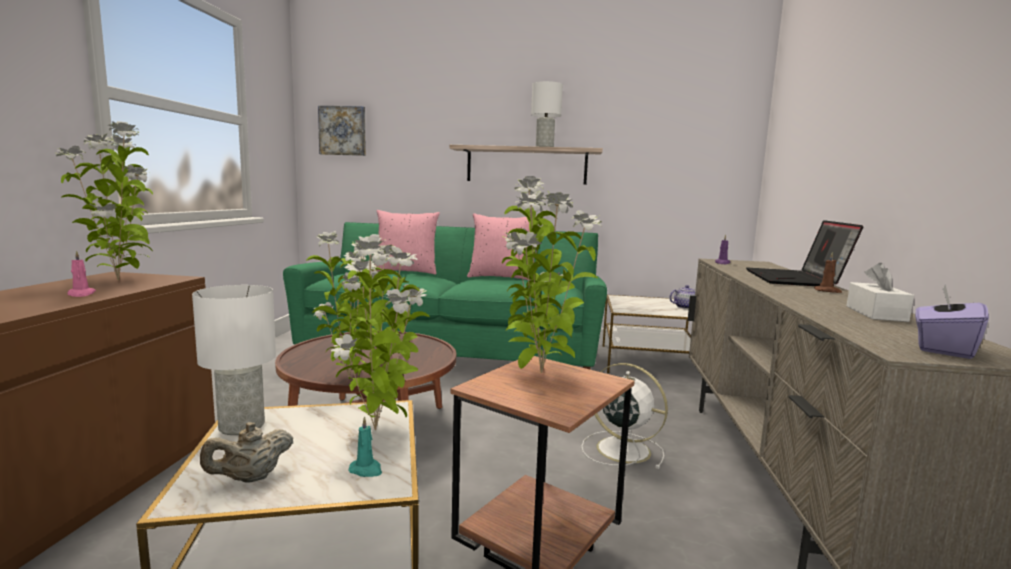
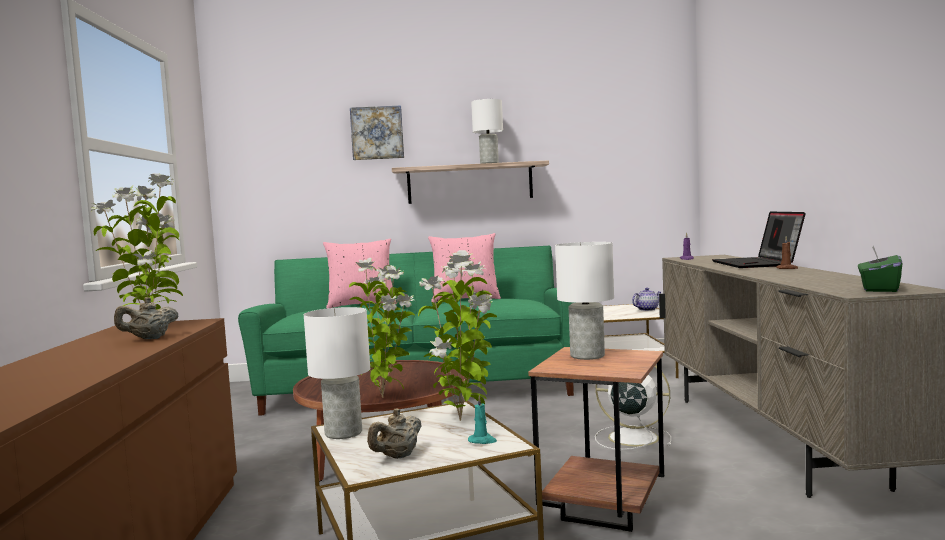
camera: 10 degrees left, 5 degrees down
(81, 294) = (149, 339): pink candle -> beige teapot
(343, 131) = (265, 161): picture -> picture (377, 133)
(539, 373) = (586, 355): potted plant -> white table lamp
(876, 313) = (829, 277): white tissue box -> none
(943, 348) = (879, 289): purple tissue box -> green tissue box

